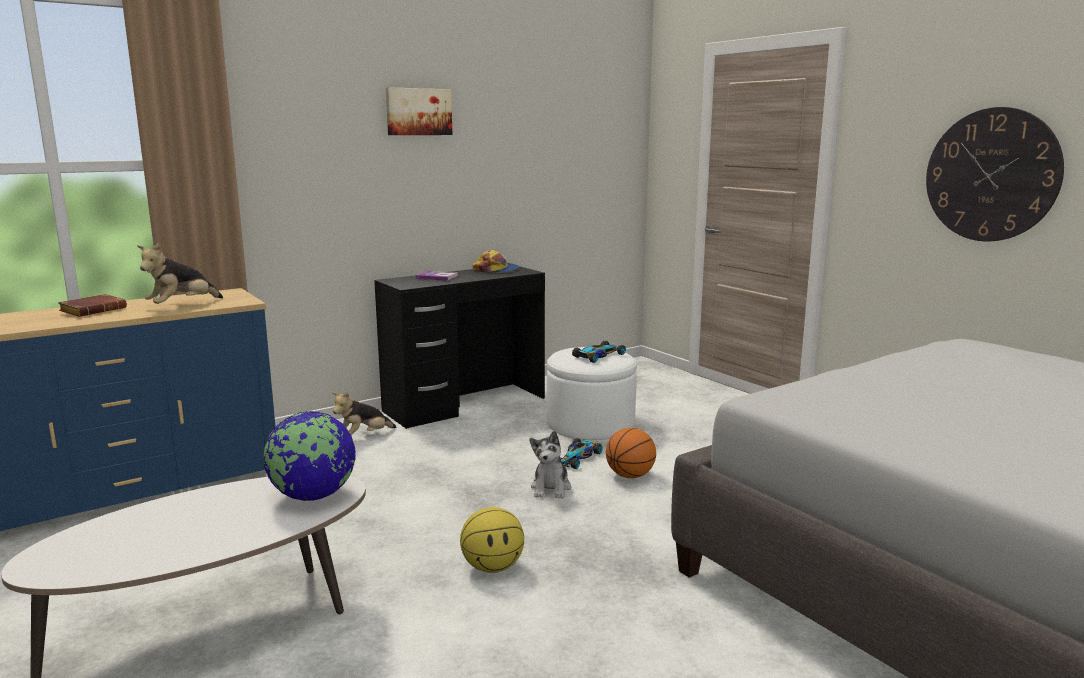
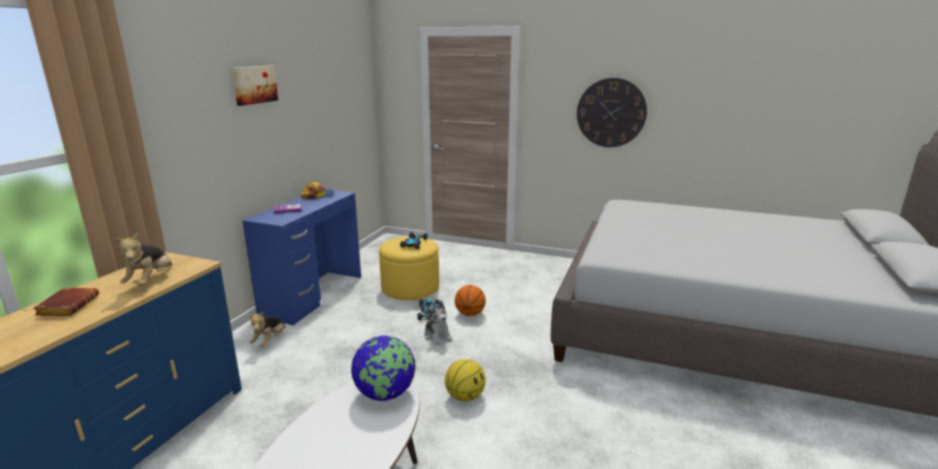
camera: 35 degrees left, 5 degrees up
(465, 404) = (313, 295): black desk -> blue desk
(590, 424) = (410, 287): white ottoman -> yellow ottoman

